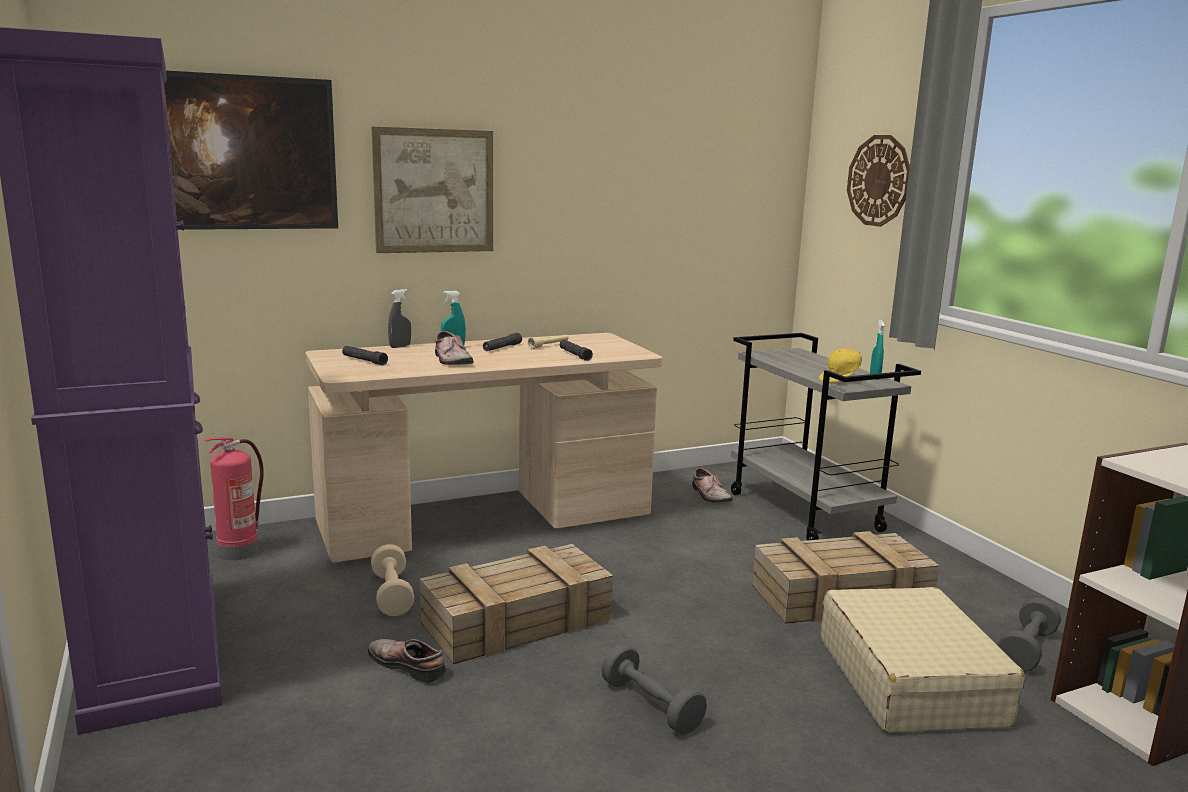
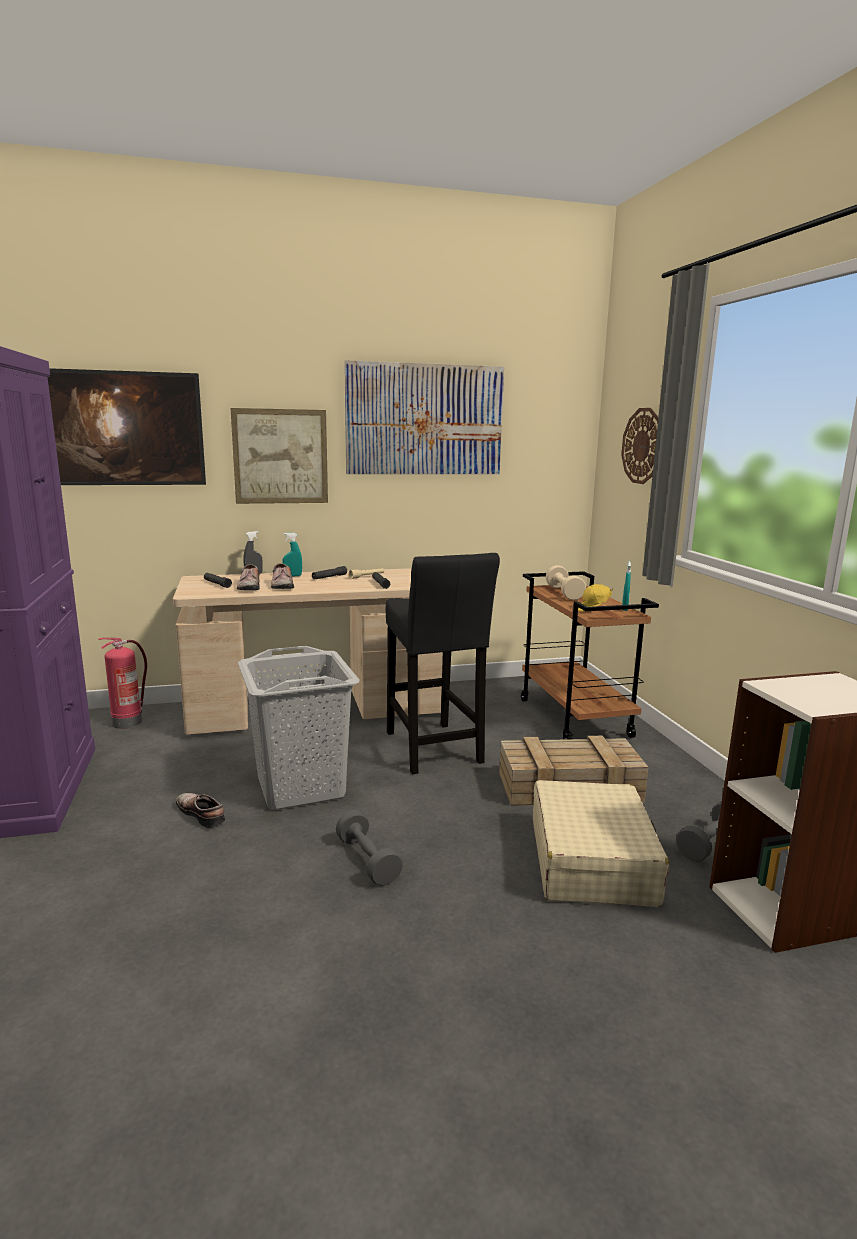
camera: 10 degrees right, 0 degrees up
(392, 594) = (218, 761): beige dumbbell -> beige dumbbell (564, 593)
(519, 620) = (301, 787): crate -> grey laundry basket
(611, 145) = (424, 420): none -> picture
(659, 562) = (433, 750): none -> black stool
(709, 495) = (502, 700): shoe -> shoe (248, 586)
(806, 512) = (575, 718): grey cart -> brown cart

